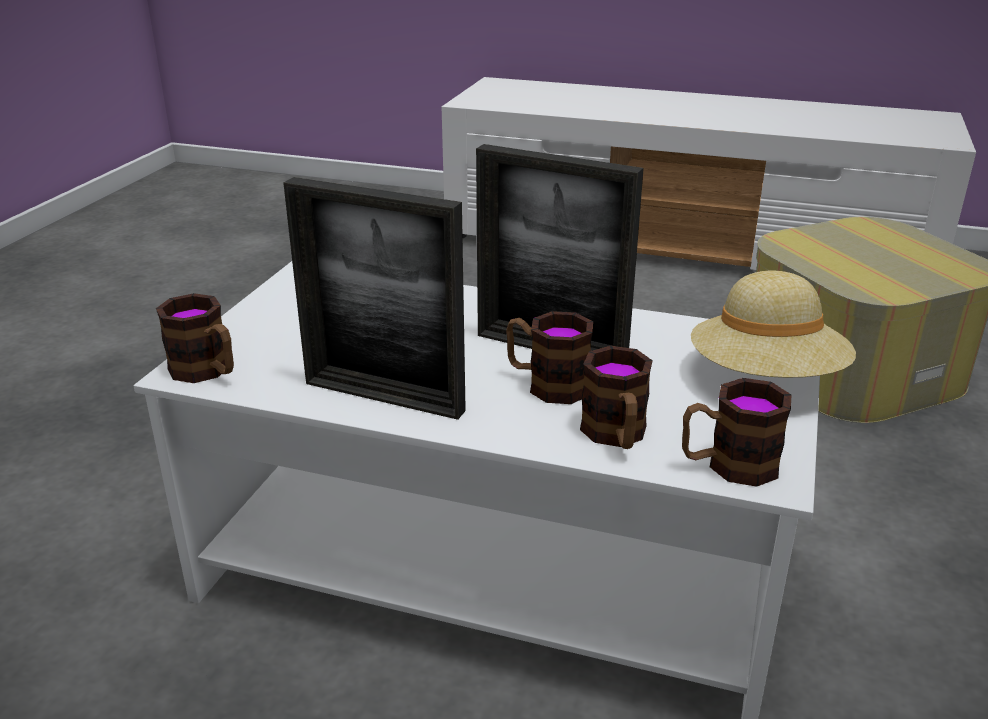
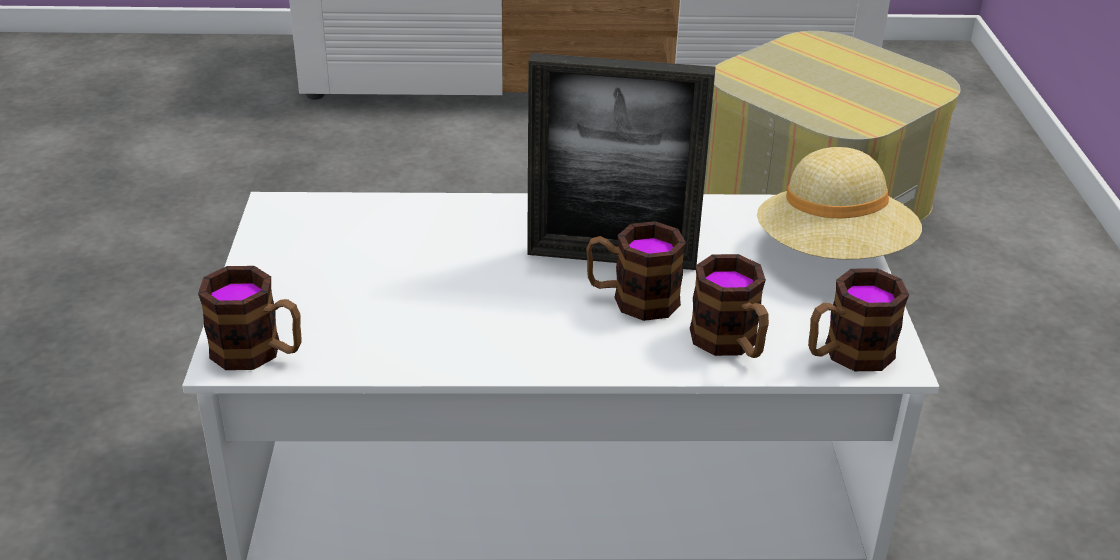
camera: 20 degrees left, 5 degrees up
(384, 397) = (476, 346): picture frame -> none

